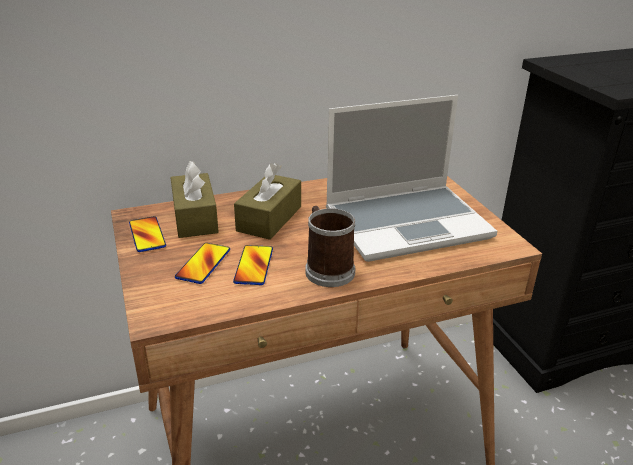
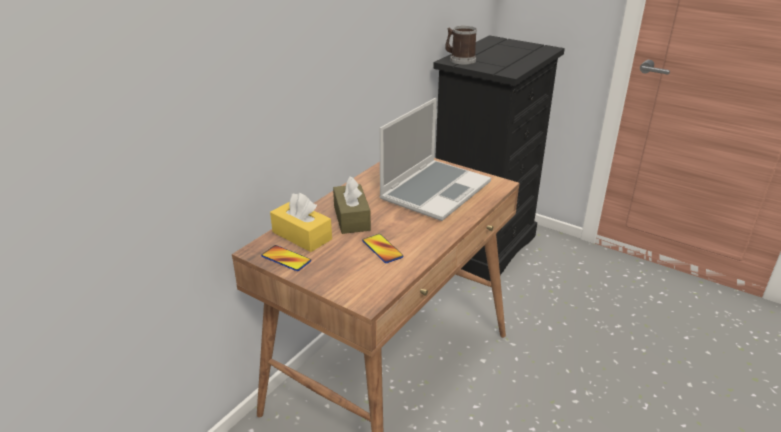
camera: 35 degrees left, 0 degrees up
(195, 217) = (302, 236): brown tissue box -> yellow tissue box
(203, 264) = (350, 260): phone -> none
(327, 269) = (425, 234): mug -> mug (460, 60)

